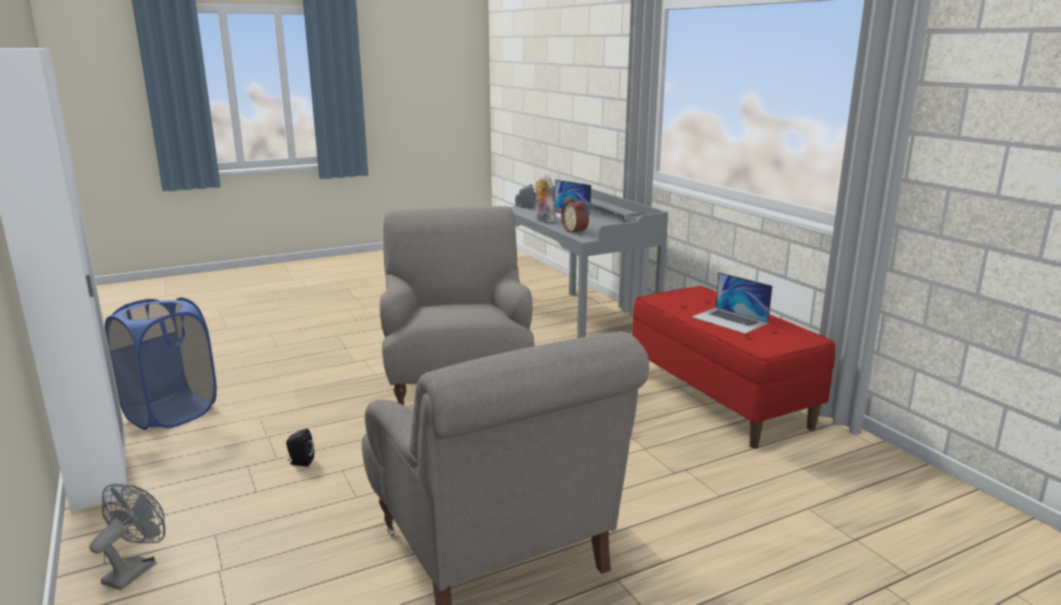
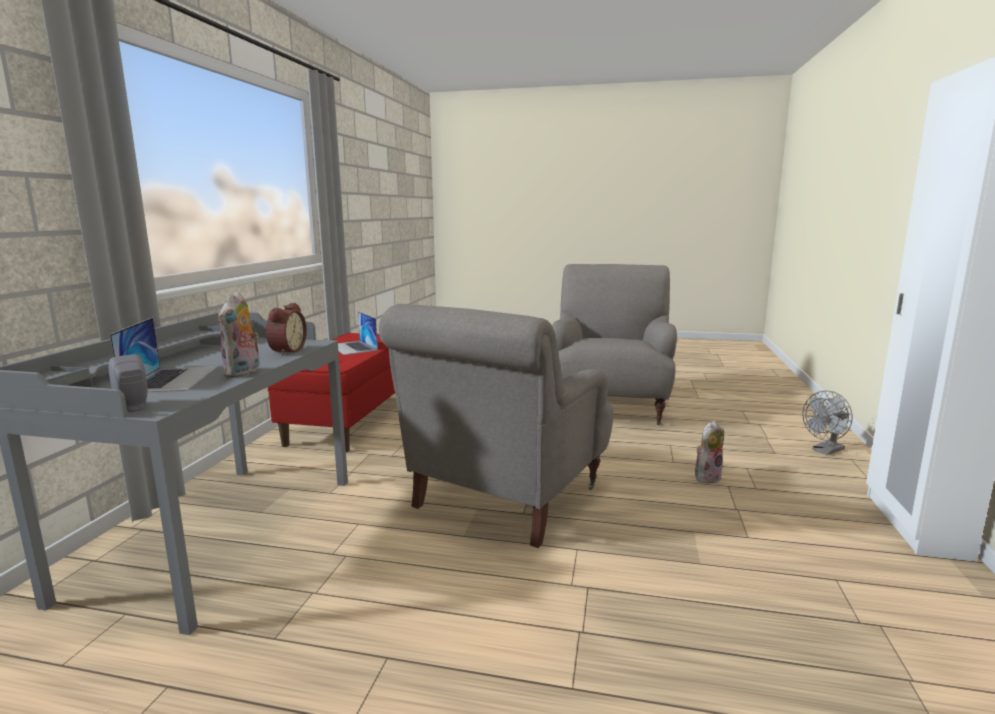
camera: 140 degrees left, 5 degrees down
(170, 413) = (880, 586): blue laundry basket -> none
(300, 462) = (707, 477): black speaker -> plush toy
(730, 320) = (353, 347): laptop -> laptop turned 150 degrees clockwise

